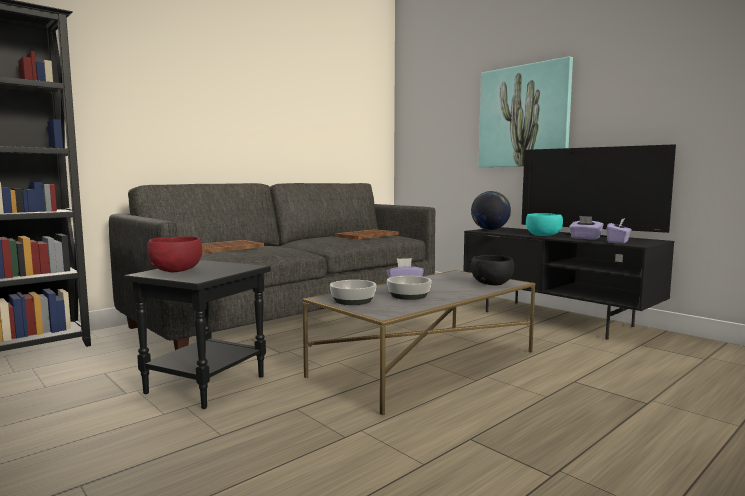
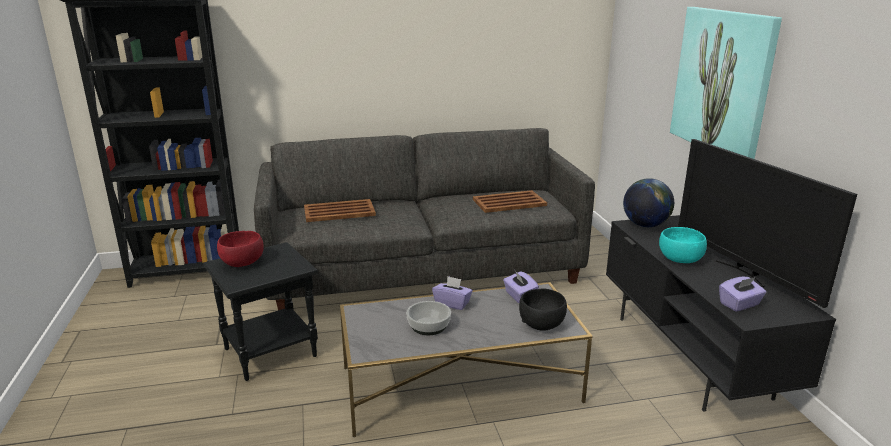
camera: 30 degrees right, 15 degrees up
(353, 300) = (371, 321): bowl -> none
(585, 238) = (719, 281): purple tissue box -> purple tissue box (519, 296)

